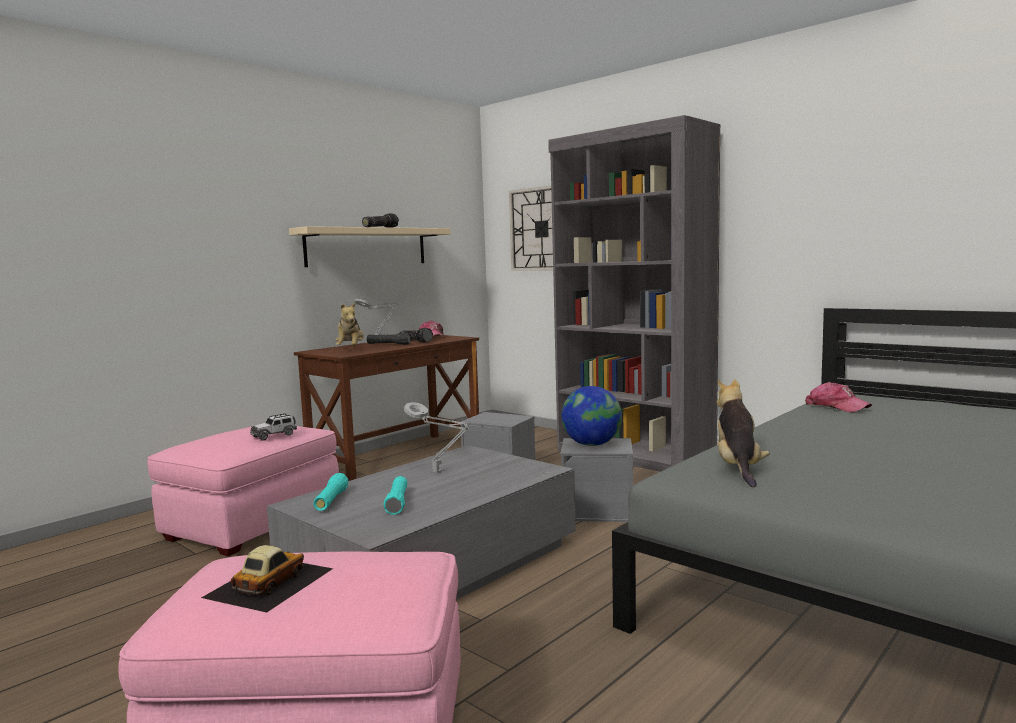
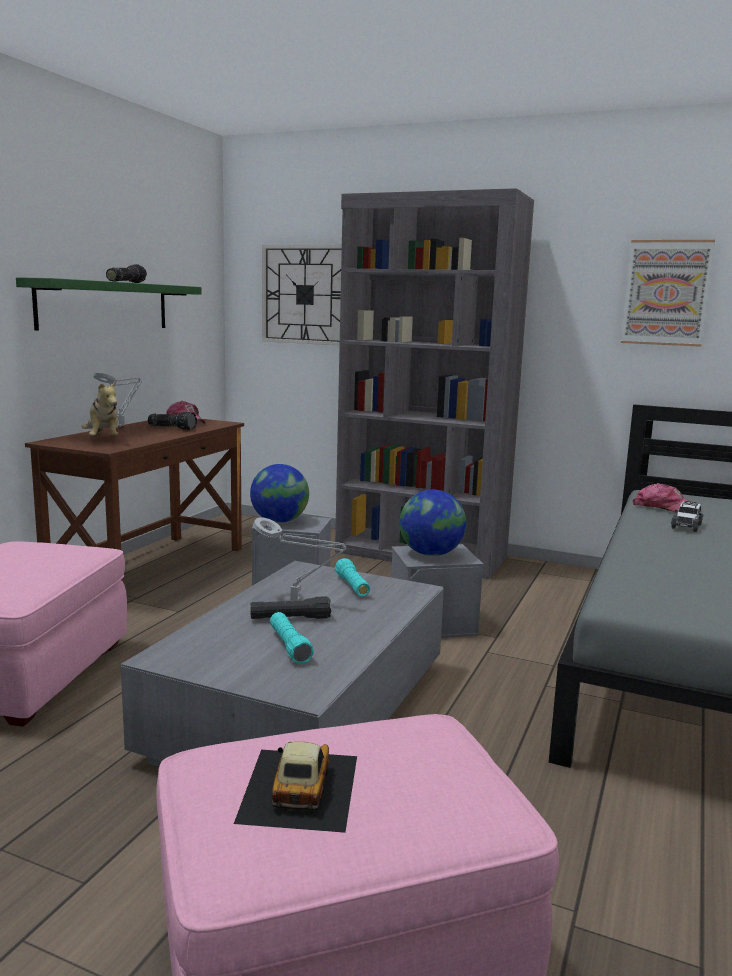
camera: 20 degrees left, 5 degrees up
(274, 436) = (57, 562): toy car -> toy car (686, 526)
(331, 501) = (202, 650): turquoise flashlight -> turquoise flashlight (352, 586)
(367, 247) = (105, 305): beige shelf -> green shelf
(388, 344) = (144, 432): black flashlight -> black flashlight (290, 619)
(487, 417) = (279, 521): none -> globe
(738, 468) = (662, 587): plush toy -> none
(851, 196) = (666, 293): none -> picture

